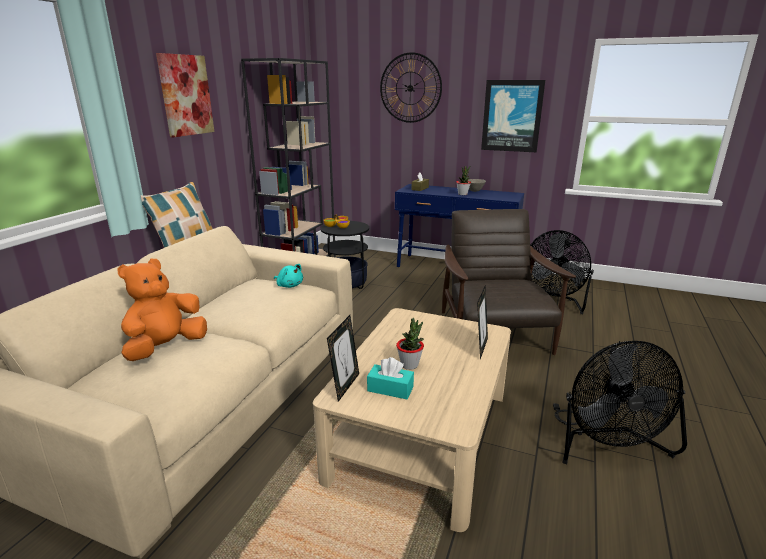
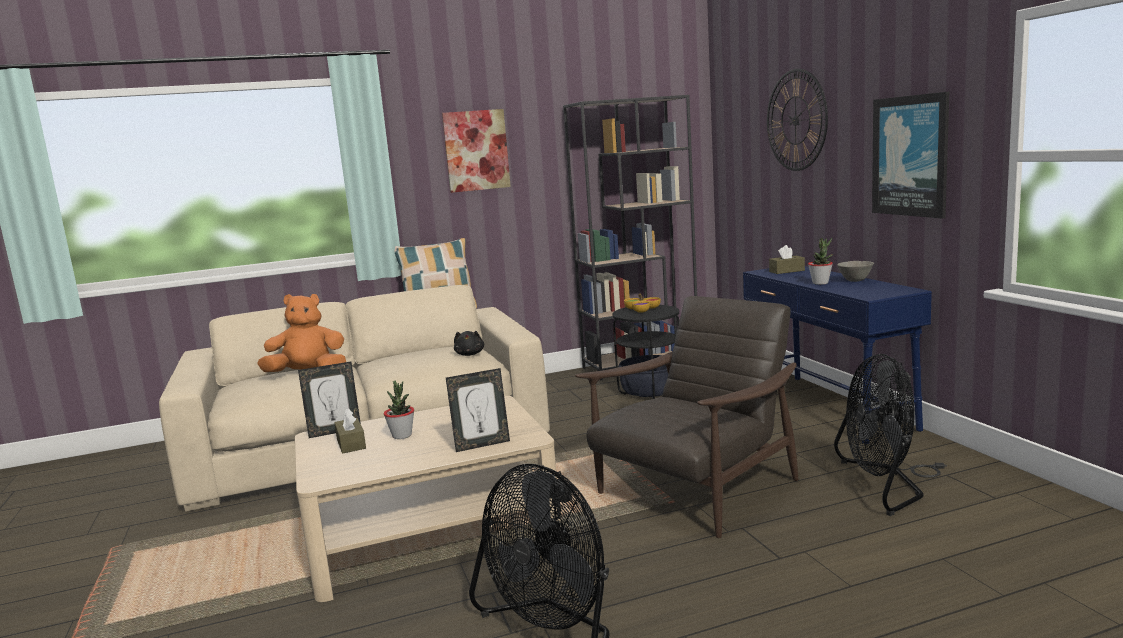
camera: 50 degrees right, 10 degrees down
(289, 285) = (470, 354): turquoise plush toy -> black plush toy
(390, 389) = (351, 444): turquoise tissue box -> brown tissue box

